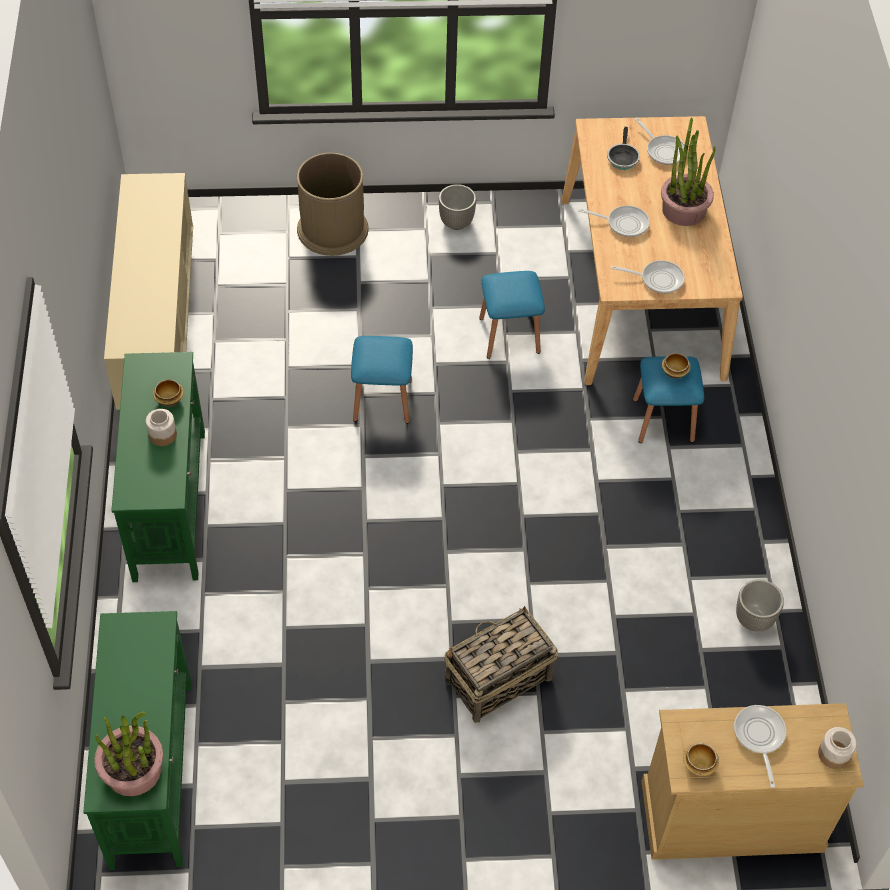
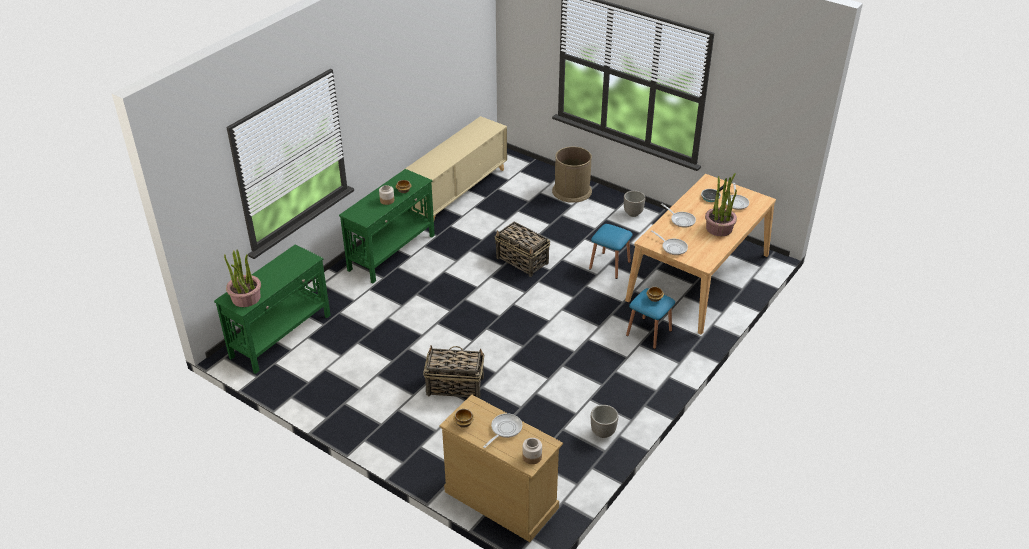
camera: 40 degrees right, 15 degrees down
(382, 400) = (522, 261): blue stool -> basket

